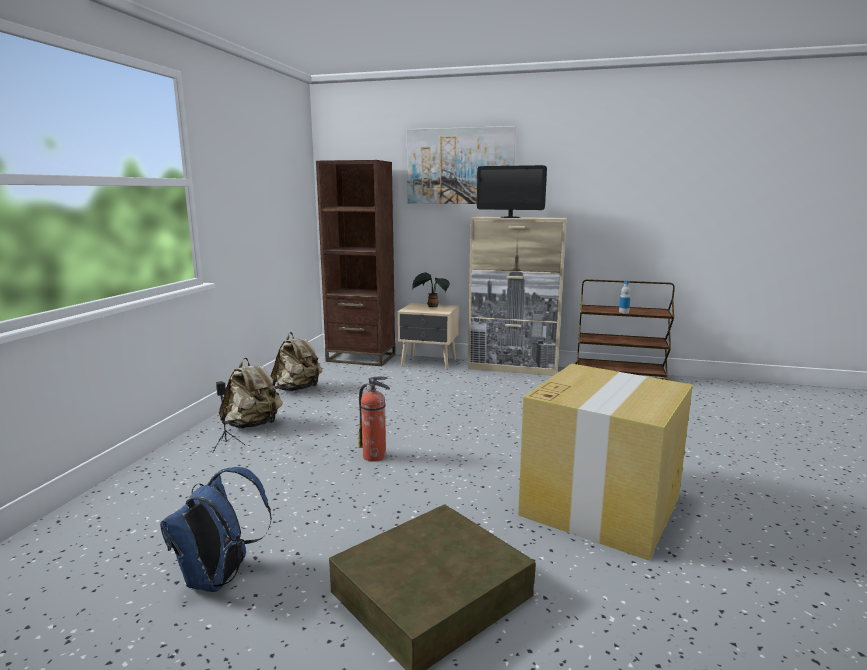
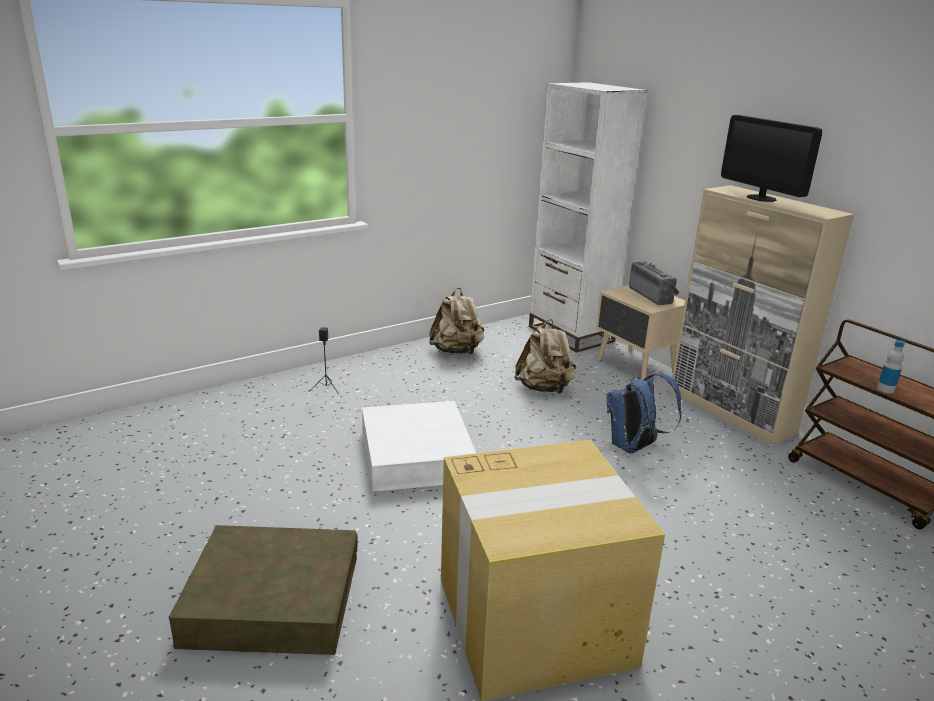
camera: 40 degrees right, 10 degrees up
(219, 579) = (179, 502): blue backpack -> blue backpack (634, 448)
(253, 425) = (370, 377): beige backpack -> beige backpack (544, 388)
(361, 358) = (570, 334): brown bookcase -> white bookcase
(375, 456) = (416, 455): fire extinguisher -> white storage box
(431, 306) = (652, 295): potted plant -> radio
(460, 166) = (726, 107): picture -> none

